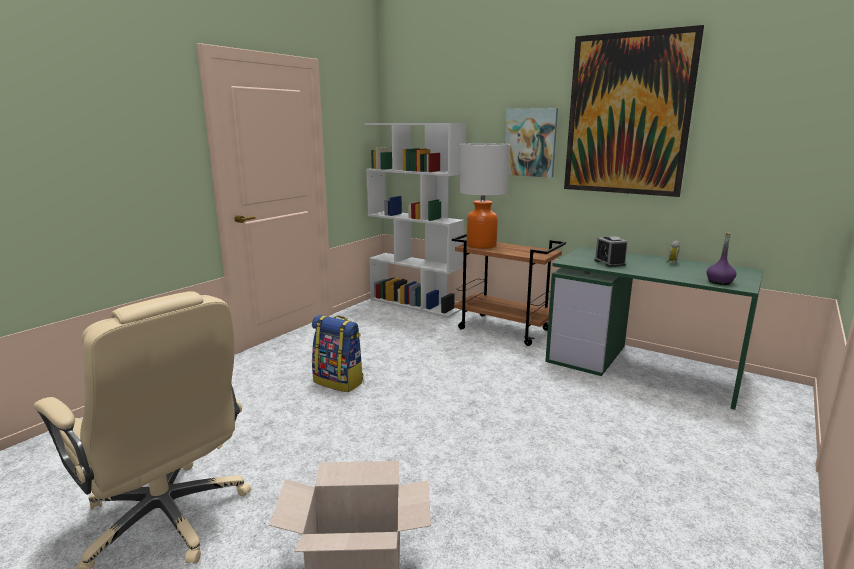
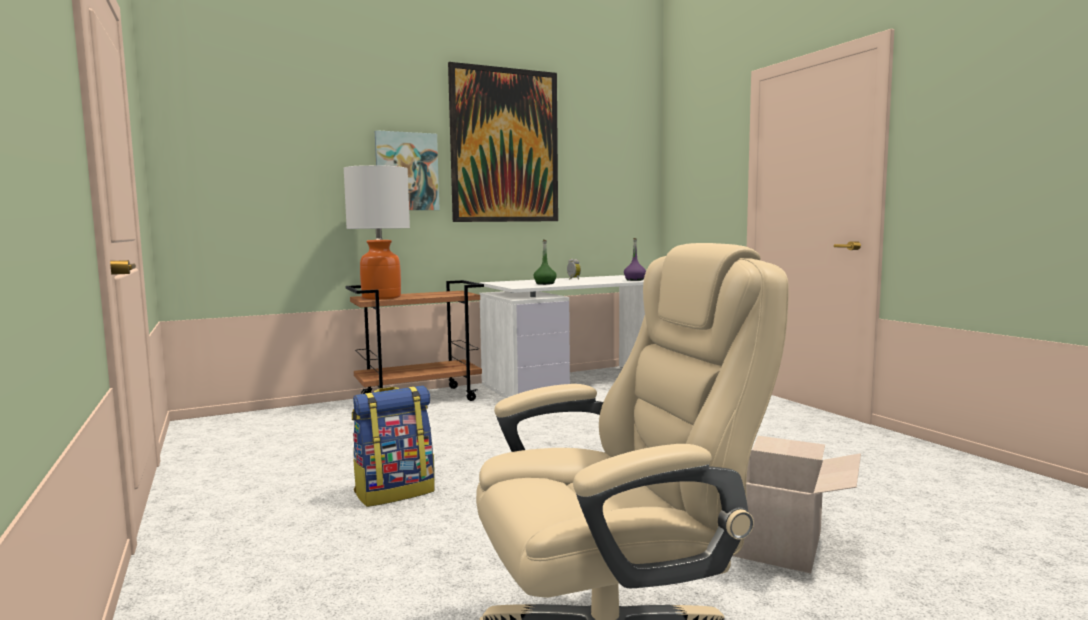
camera: 60 degrees left, 10 degrees down
(415, 304) = (257, 415): white bookcase -> none
(609, 263) = (545, 283): alarm clock -> green bottle
(643, 367) = (574, 382): green desk -> white desk

